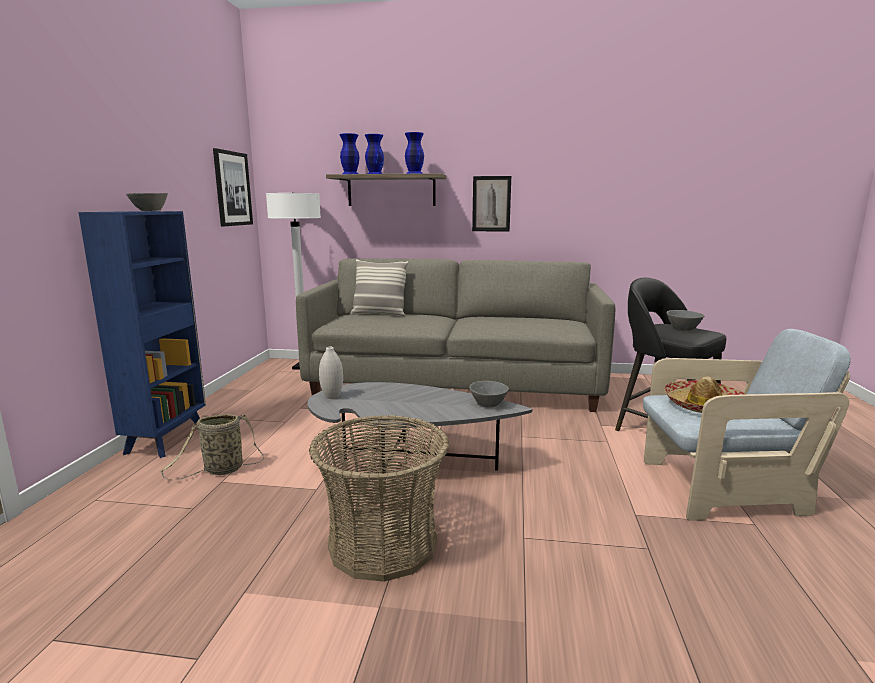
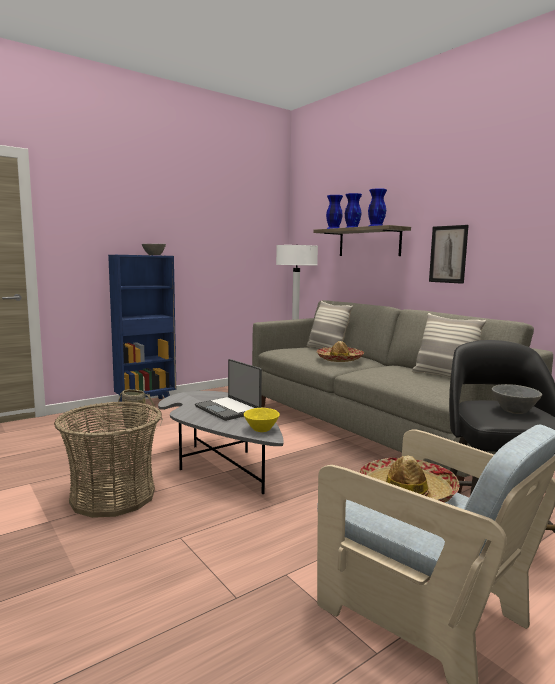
camera: 45 degrees right, 5 degrees down
(232, 189) = (260, 242): picture -> none
(332, 397) = (192, 395): white vase -> none
(410, 398) = (228, 409): none -> laptop
(422, 320) = (339, 359): none -> hat
(487, 405) = (260, 429): grey bowl -> yellow bowl
(532, 318) = (444, 376): none -> pillow

